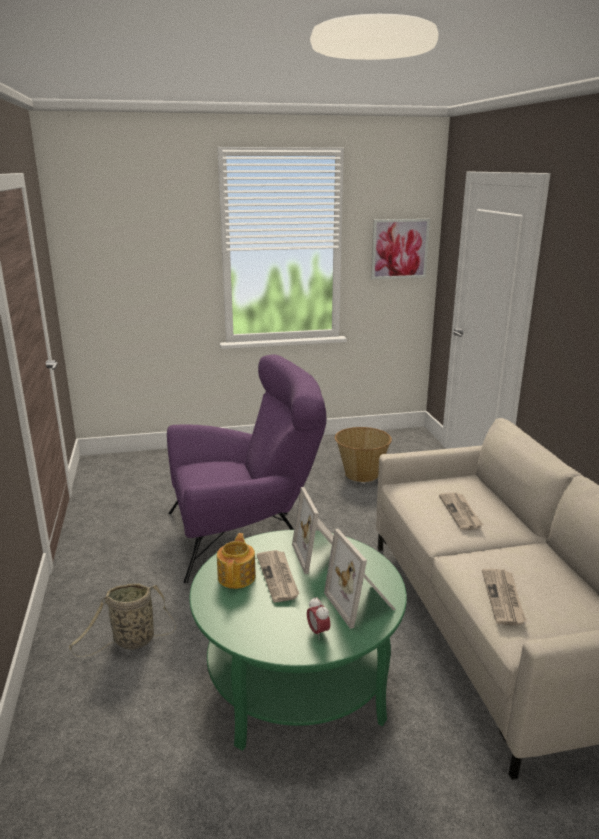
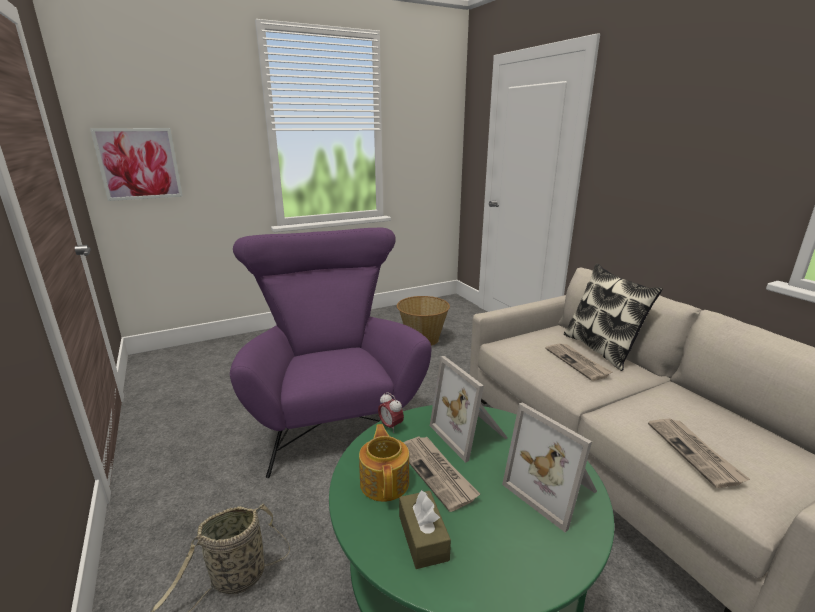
camera: 15 degrees left, 0 degrees up
(245, 533) = (333, 413): purple armchair -> purple armchair turned 75 degrees counterclockwise
(246, 613) = (423, 537): none -> brown tissue box
(318, 632) = (529, 547): alarm clock -> alarm clock (390, 426)
(399, 249) = (431, 133): picture -> picture (139, 164)
(496, 503) = (601, 349): none -> pillow

